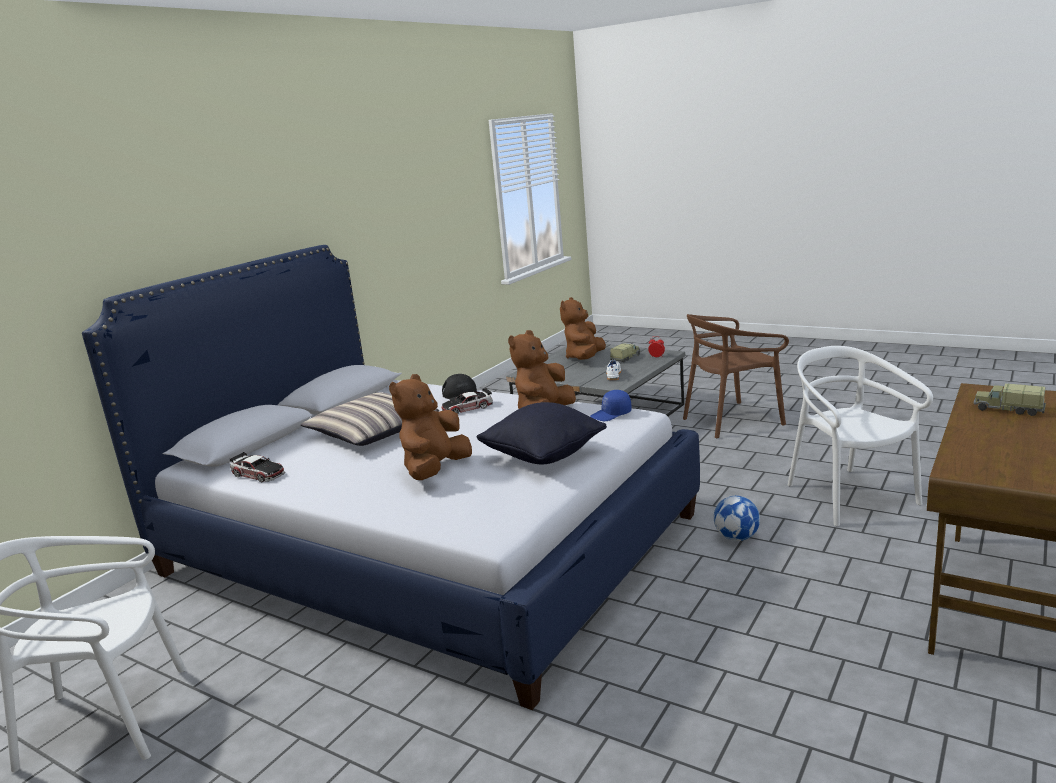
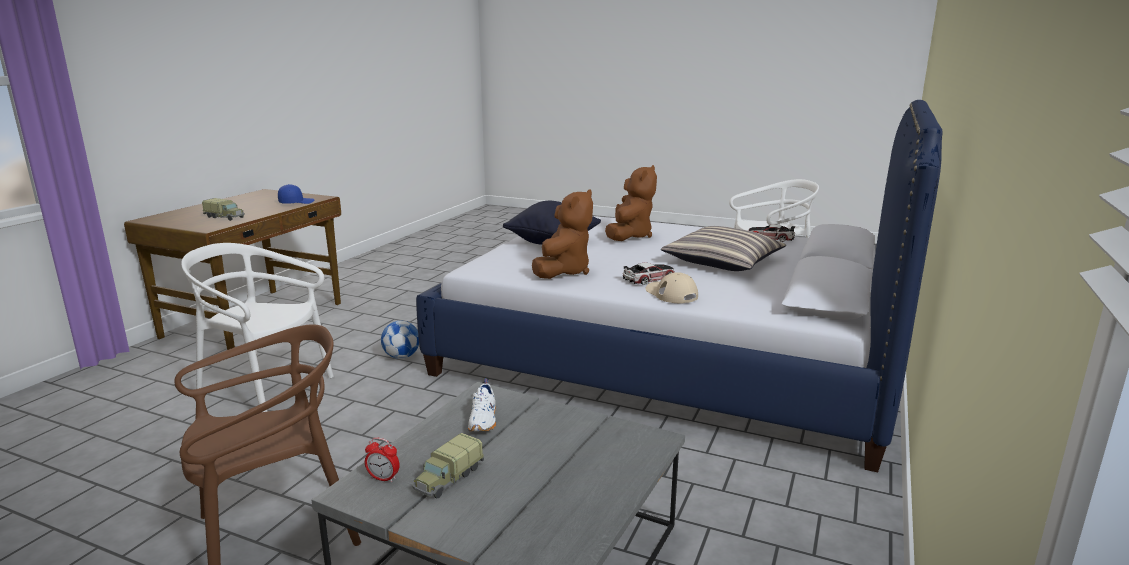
camera: 170 degrees right, 0 degrees up
(462, 395) = (671, 294): black cap -> beige cap
(584, 358) = (538, 488): brown plush toy -> none
(611, 414) = (497, 268): blue cap -> blue cap (296, 202)
(849, 496) = (265, 391): white chair -> white chair turned 135 degrees clockwise

